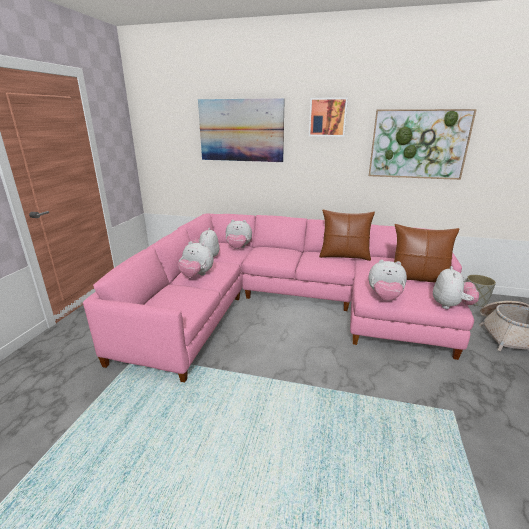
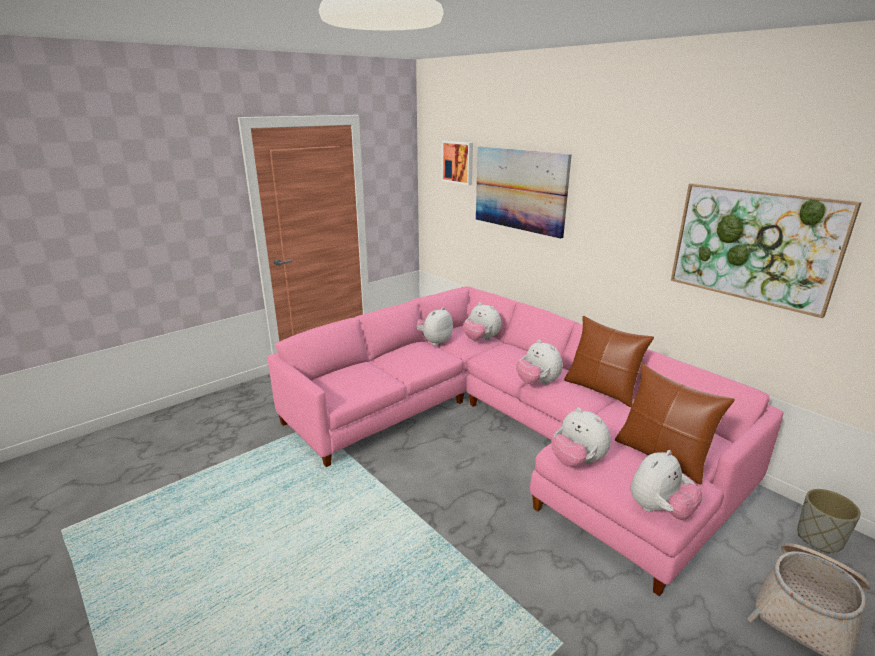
camera: 35 degrees right, 0 degrees up
(196, 275) = (398, 360): plush toy -> plush toy (537, 383)
(327, 117) = (623, 186): picture -> picture (458, 162)

